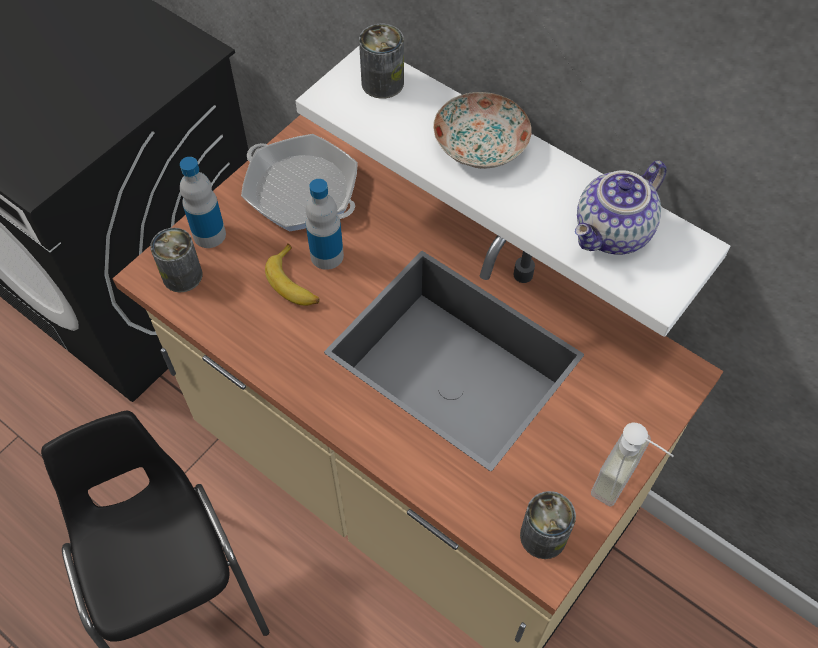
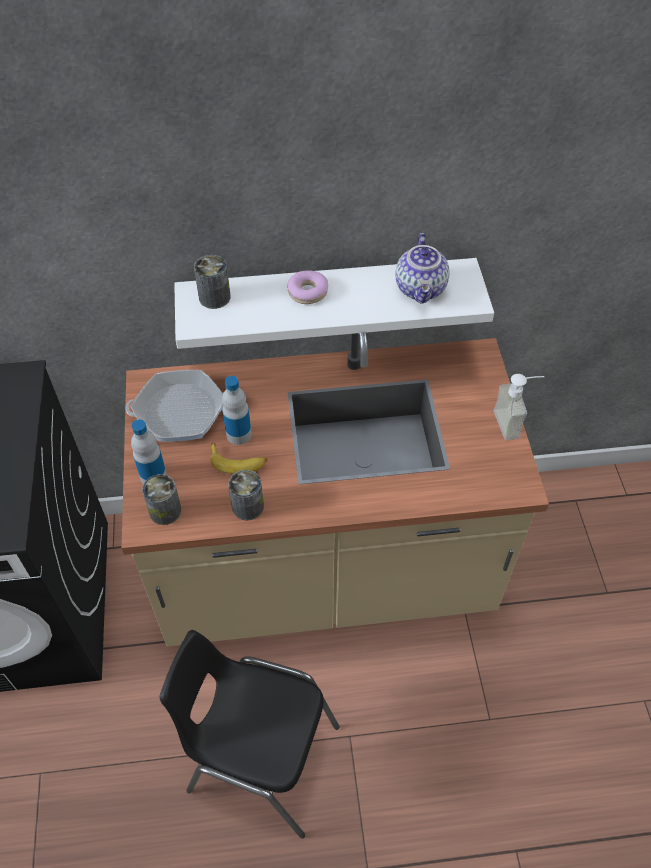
camera: 45 degrees left, 5 degrees down
(482, 145) = (308, 292): plate -> donut
(543, 536) = (506, 477): can -> can (248, 506)

